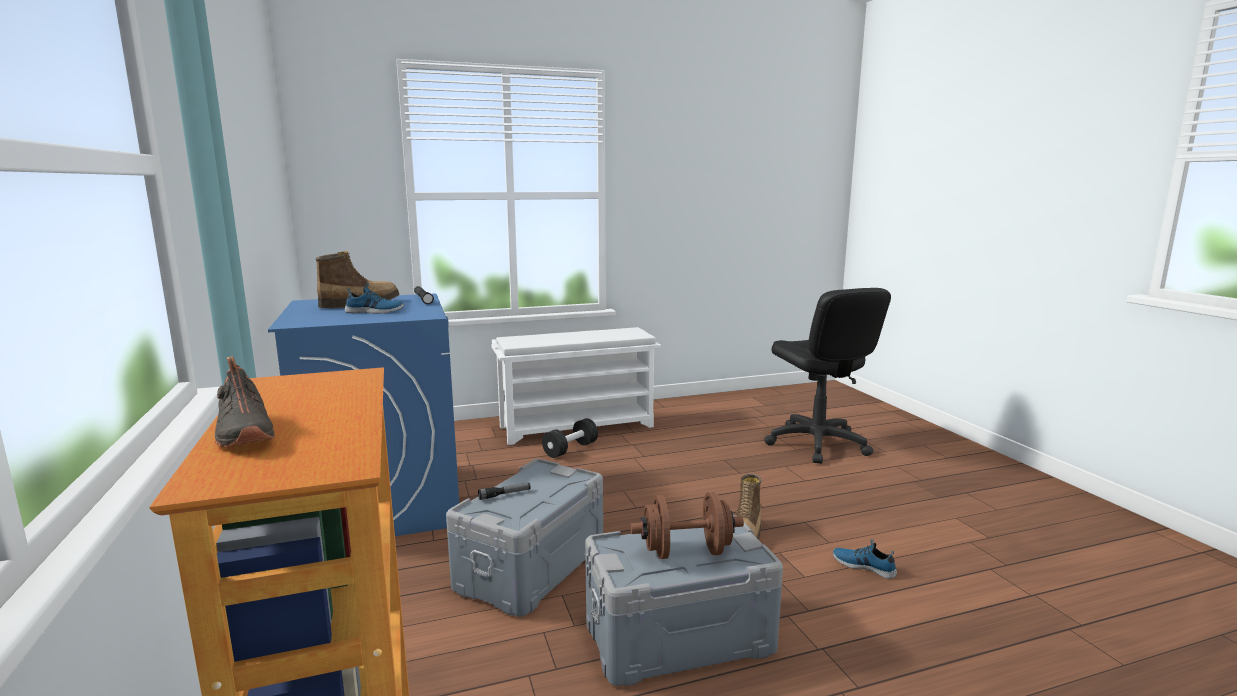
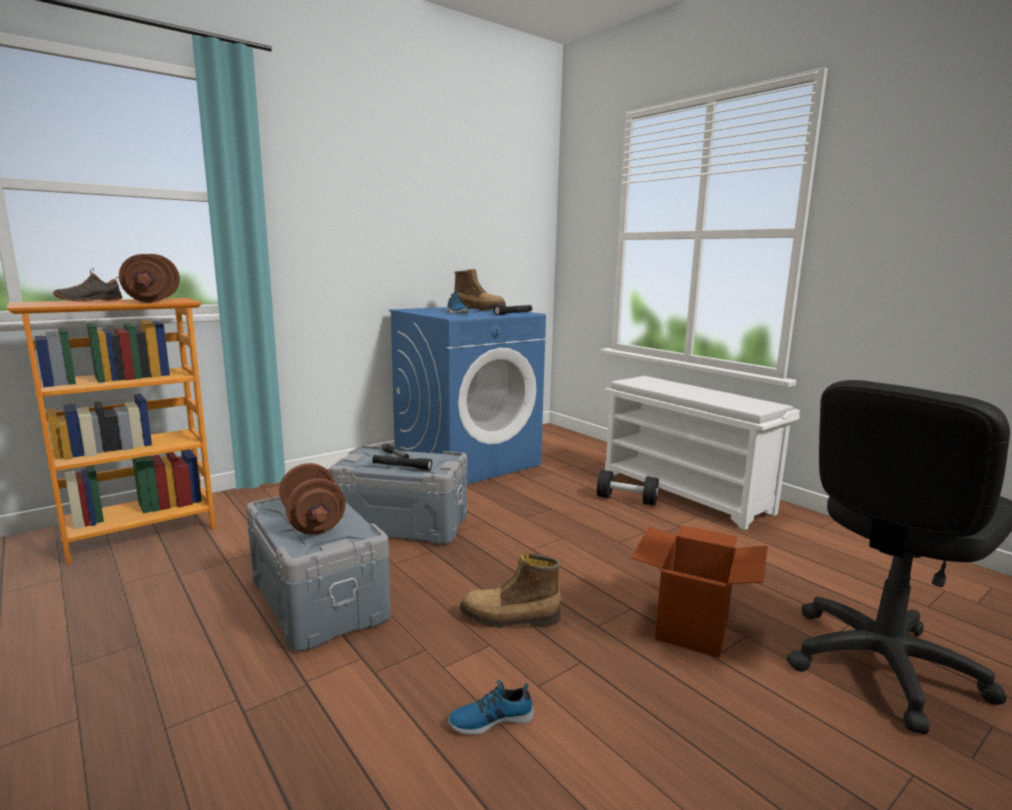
camera: 70 degrees right, 0 degrees up
(314, 391) = (153, 300): none -> brown dumbbell
(548, 495) = (402, 467): none -> black flashlight
(772, 477) = (692, 627): none -> cardboard box
(864, 566) = (491, 719): shoe -> shoe turned 120 degrees counterclockwise

